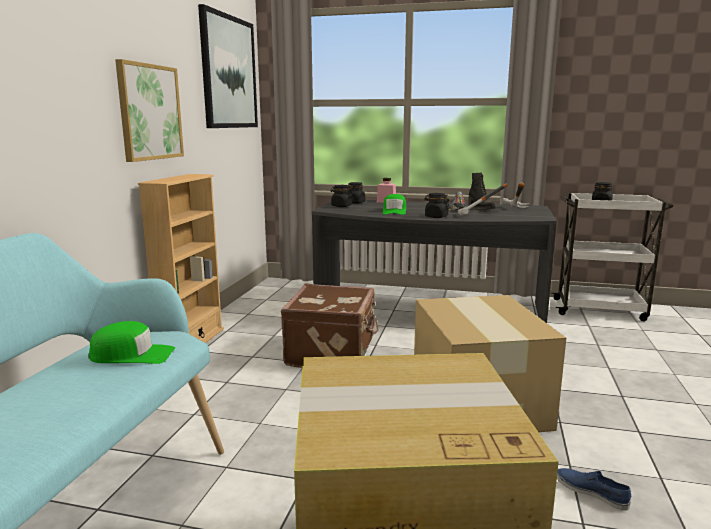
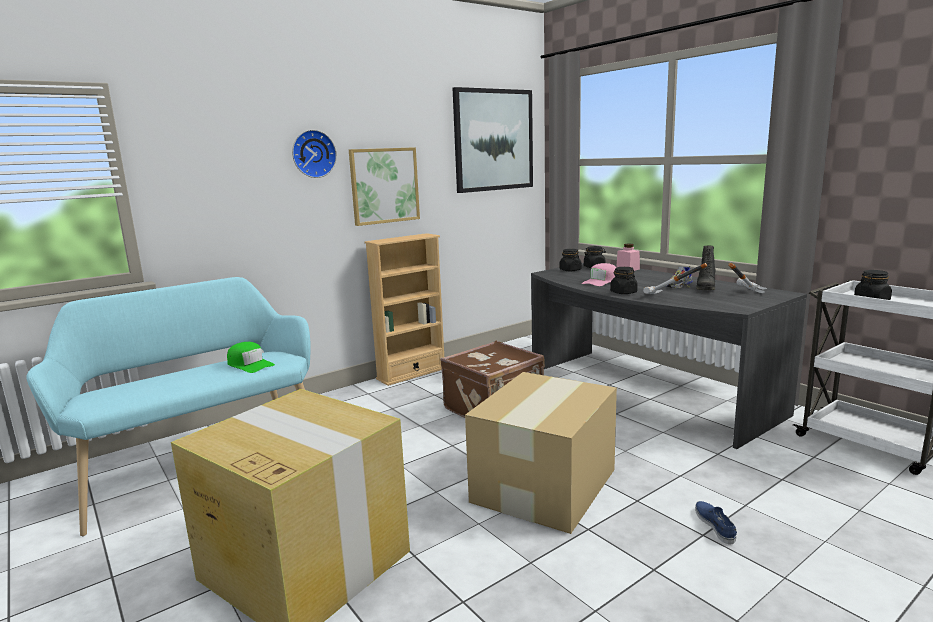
camera: 40 degrees right, 0 degrees up
(80, 58) = (313, 154): none -> wall clock
(394, 211) = (601, 281): green cap -> pink cap
(591, 492) = (511, 587): blue shoe -> blue shoe (715, 525)

